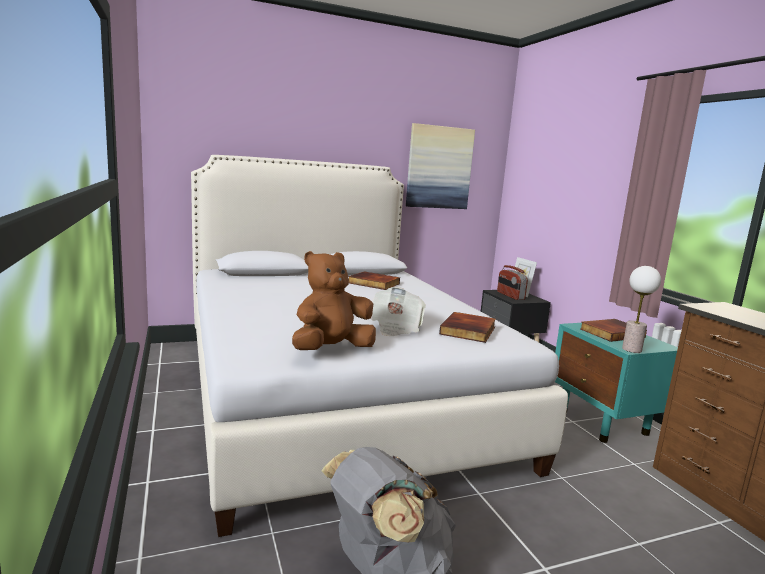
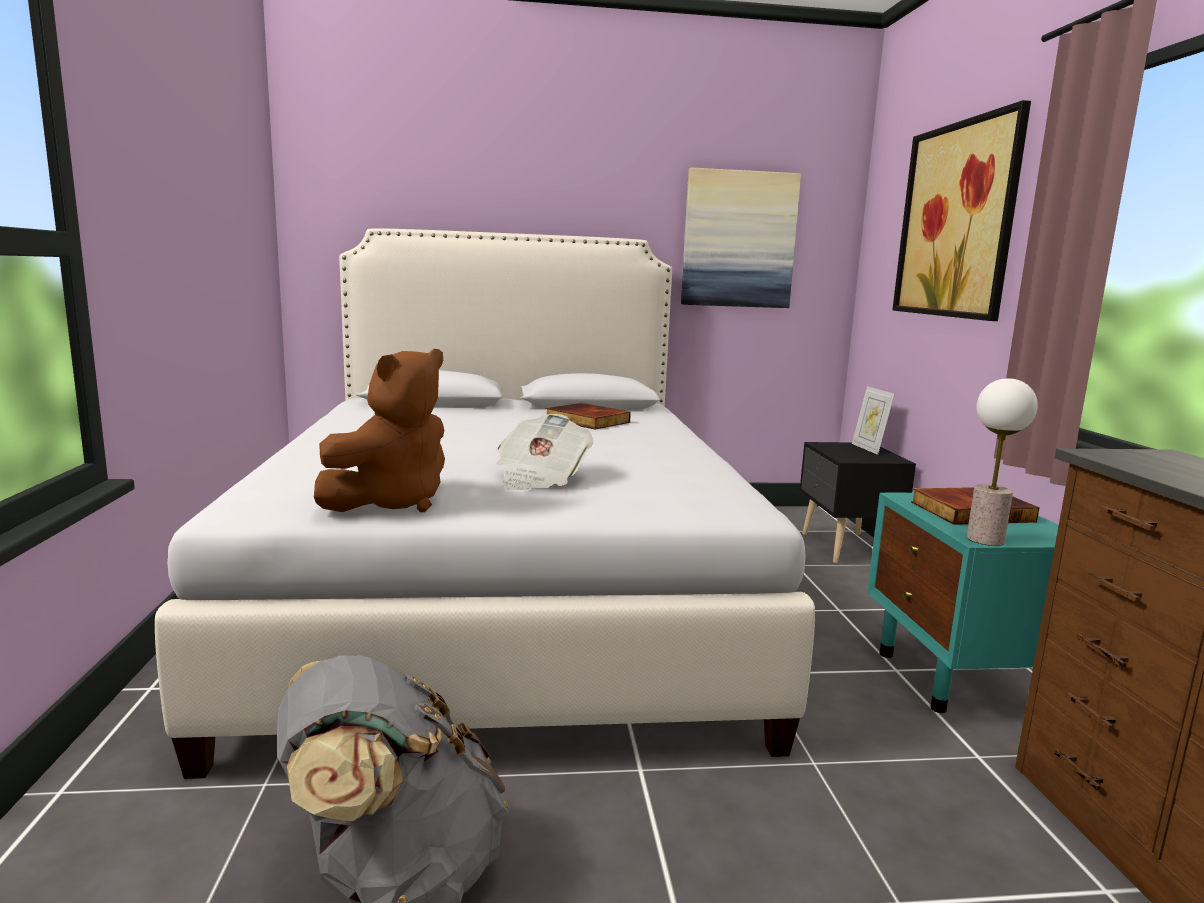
camera: 15 degrees right, 0 degrees up
(331, 349) = (392, 503): brown plush toy -> brown plush toy turned 150 degrees clockwise
(469, 331) = (664, 489): book -> none
(510, 296) = (846, 451): radio -> none
(575, 167) = (957, 221): none -> picture

